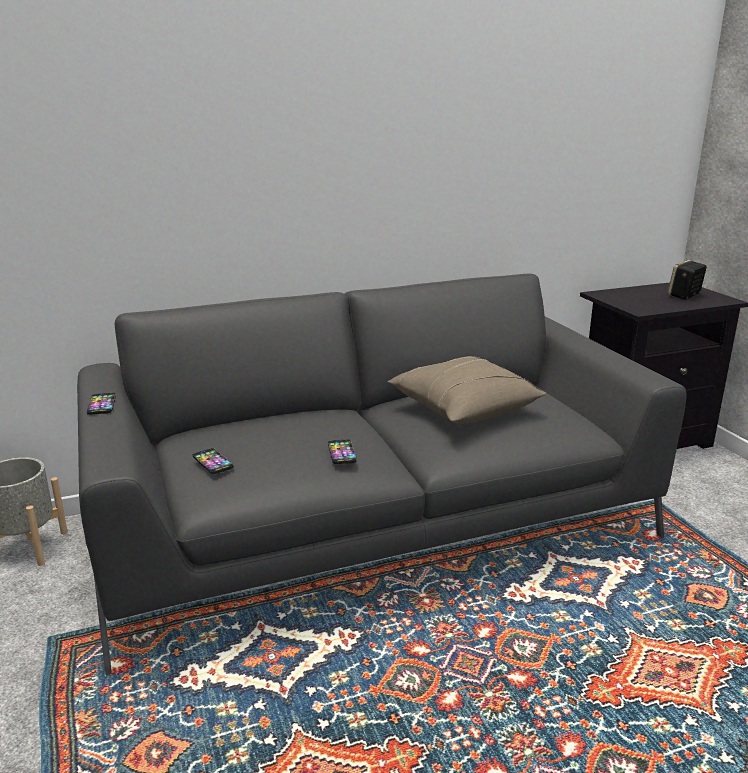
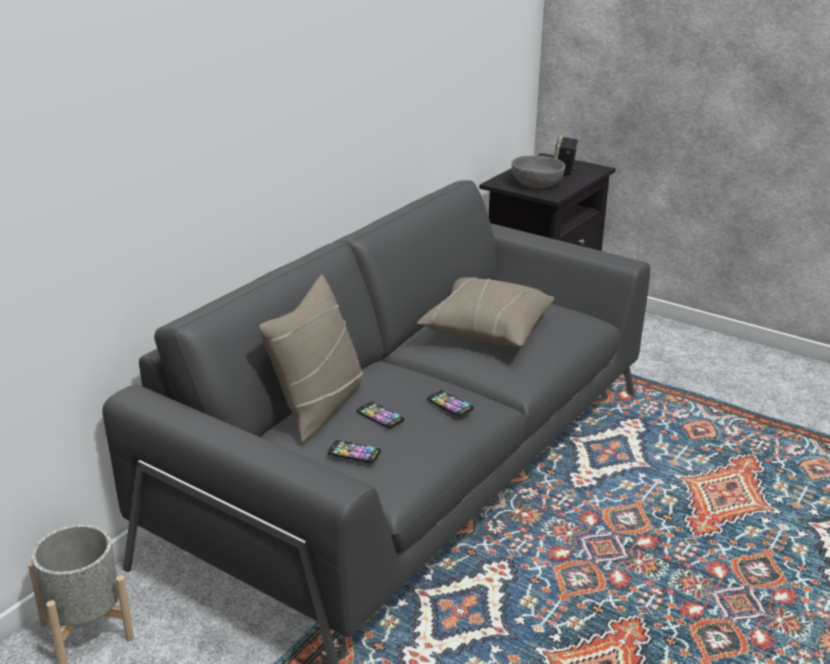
camera: 35 degrees left, 5 degrees up
(101, 404) = (217, 432): phone -> phone (380, 416)
(243, 423) = (318, 406): none -> beige pillow
(639, 300) = (537, 183): none -> grey bowl

